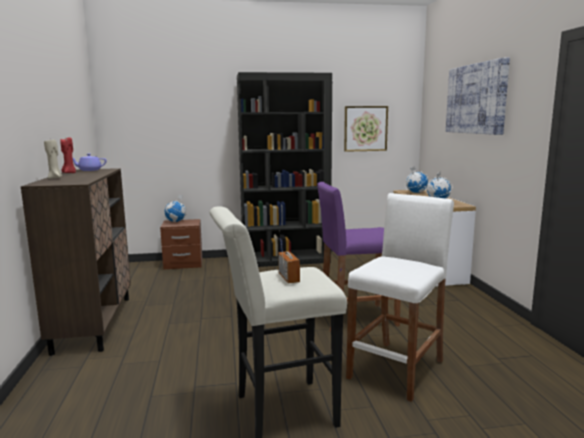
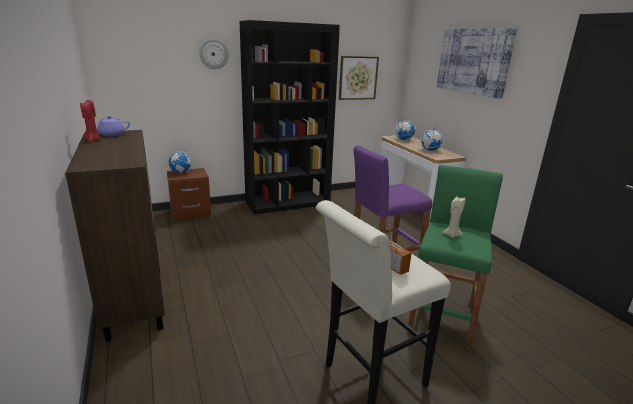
camera: 15 degrees left, 10 degrees up
(55, 178) = (89, 153): beige candle -> beige candle (452, 235)
(212, 108) = (213, 54): none -> wall clock
(397, 369) = (442, 317): white stool -> green stool

